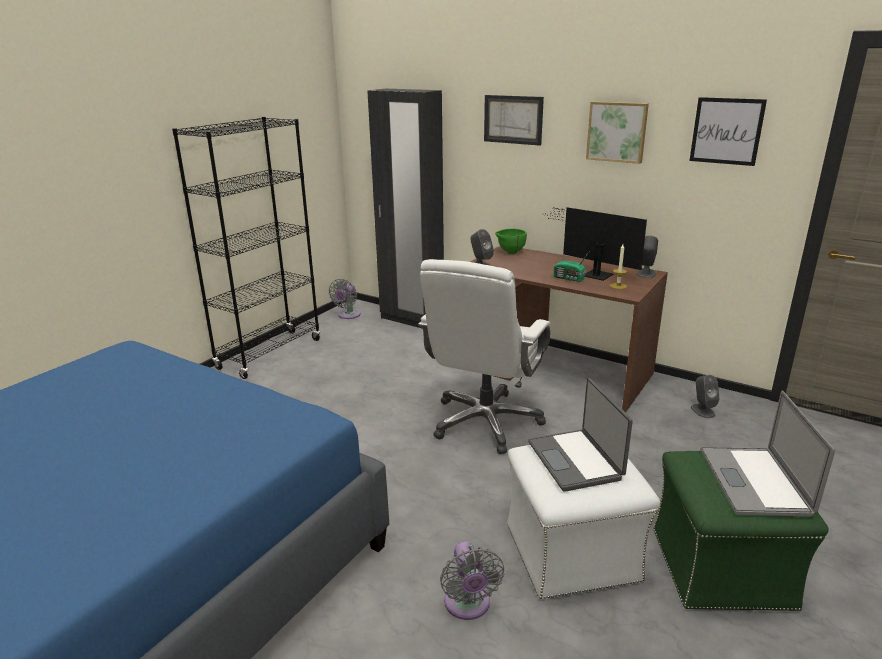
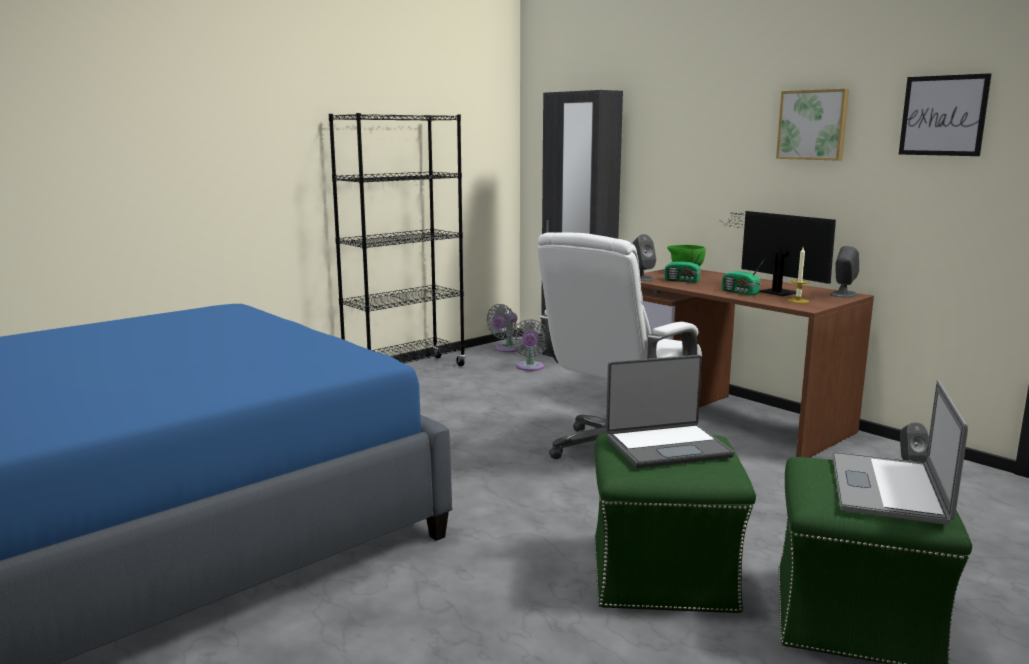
camera: 15 degrees right, 10 degrees down
(468, 605) = (513, 599): grey fan -> grey fan (530, 367)
(513, 119) = (697, 119): picture -> none
(515, 266) = (682, 281): none -> radio
(573, 552) = (664, 574): white ottoman -> green ottoman
(576, 460) = (667, 447): laptop -> laptop turned 105 degrees counterclockwise

